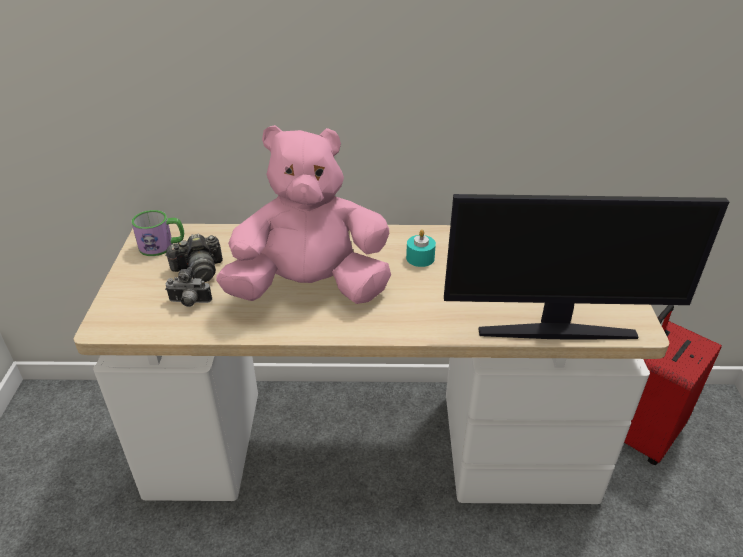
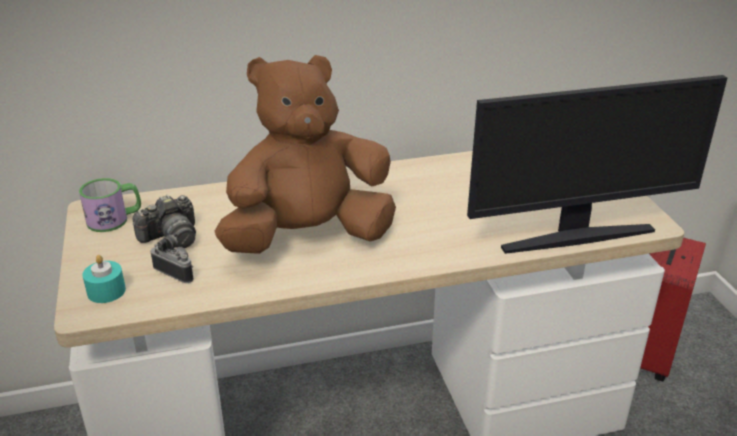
camera: 15 degrees left, 5 degrees down
(189, 303) = (177, 271): camera -> camera turned 135 degrees counterclockwise
(311, 289) = (308, 237): pink plush toy -> brown plush toy
(420, 258) = (411, 191): turquoise candle -> turquoise candle (106, 291)

